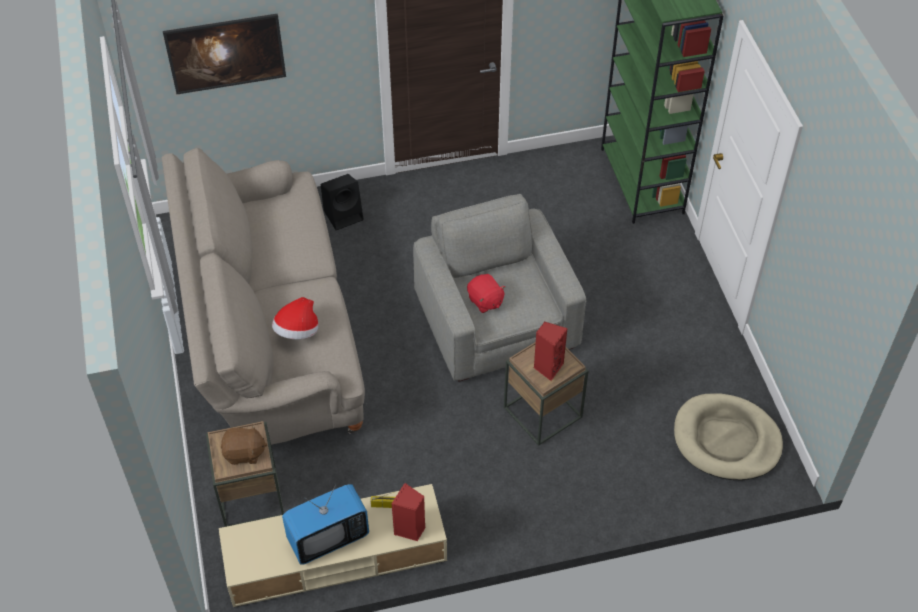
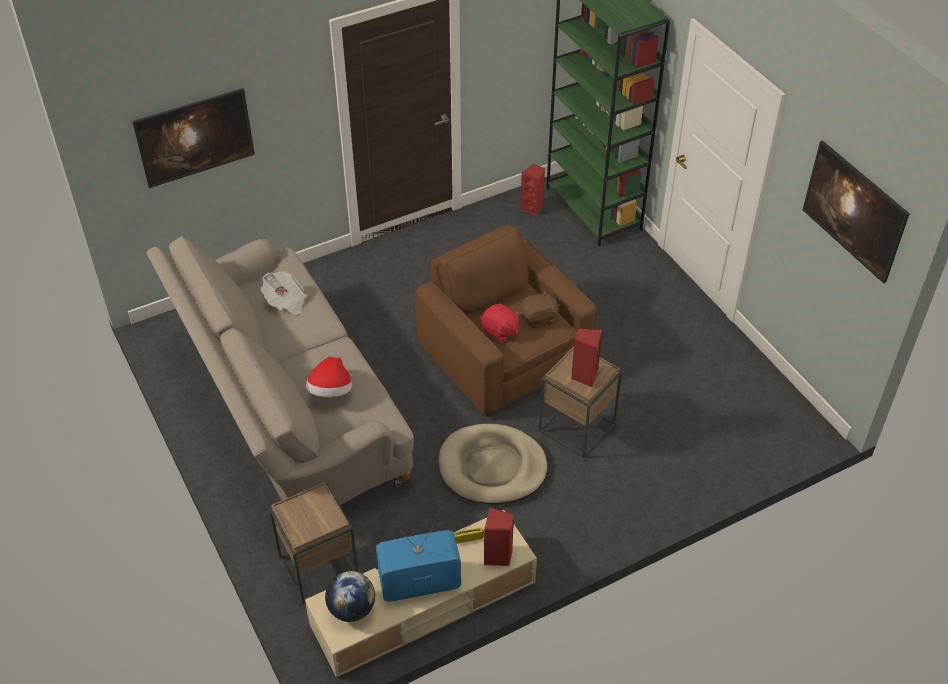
camera: 15 degrees left, 5 degrees down
(244, 453) = (316, 516): brown plush toy -> brown plush toy (539, 319)
(258, 548) = (352, 609): none -> globe
(285, 229) = (285, 301): none -> newspaper
(328, 538) = (419, 583): television -> television turned 150 degrees counterclockwise
(344, 214) = (323, 288): black speaker -> none
(496, 321) = (504, 355): grey armchair -> brown armchair
(579, 168) = (533, 208): none -> red speaker
(726, 440) = (753, 416): beige dog bed -> beige dog bed (492, 467)
(835, 280) = (849, 228): none -> picture

